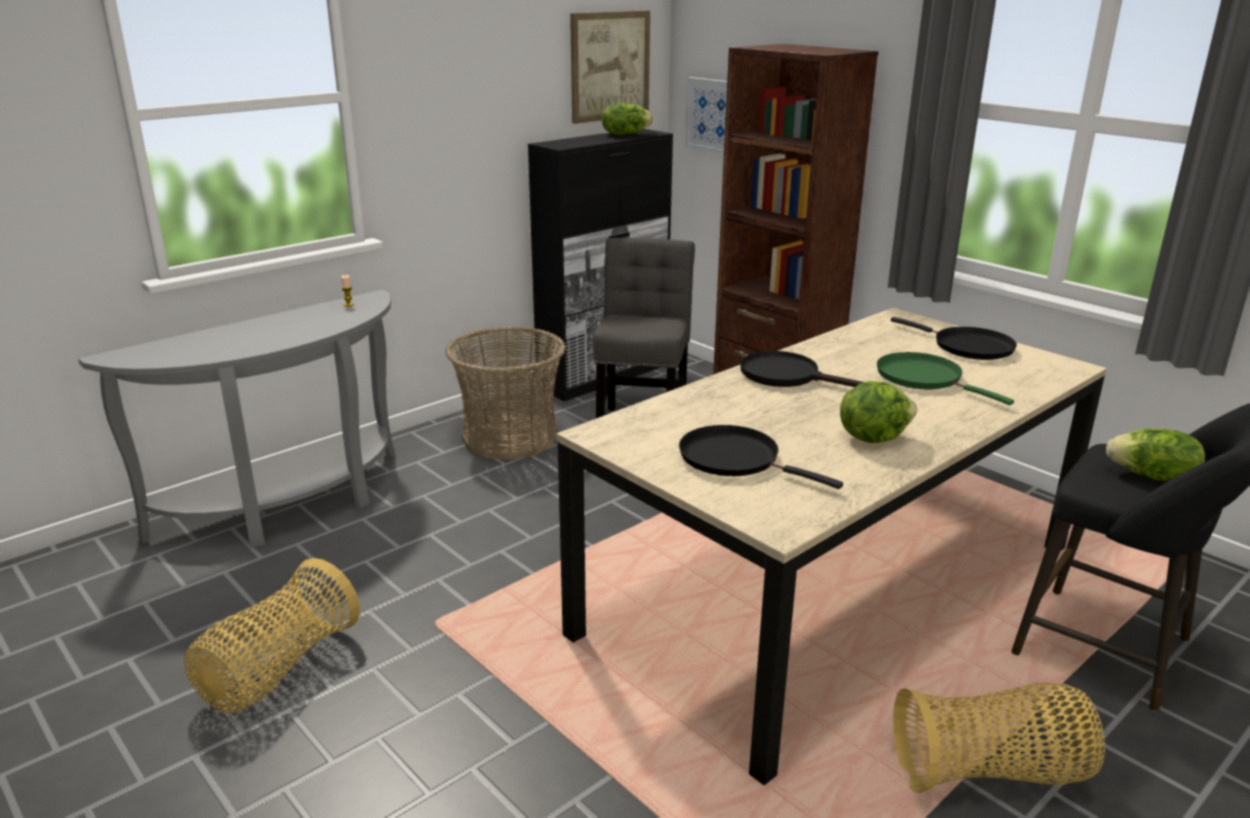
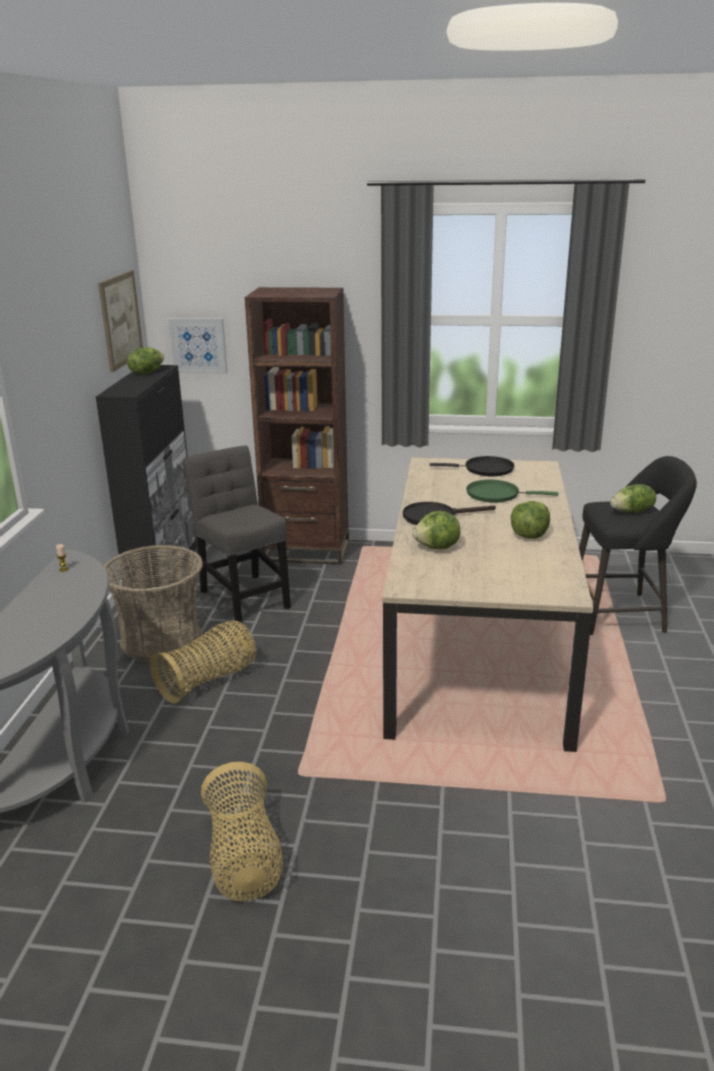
camera: 40 degrees left, 0 degrees up
(722, 408) = (437, 548): none -> lettuce
(735, 459) = (493, 572): black frying pan -> none
(991, 772) = (645, 692): basket -> basket (208, 680)

